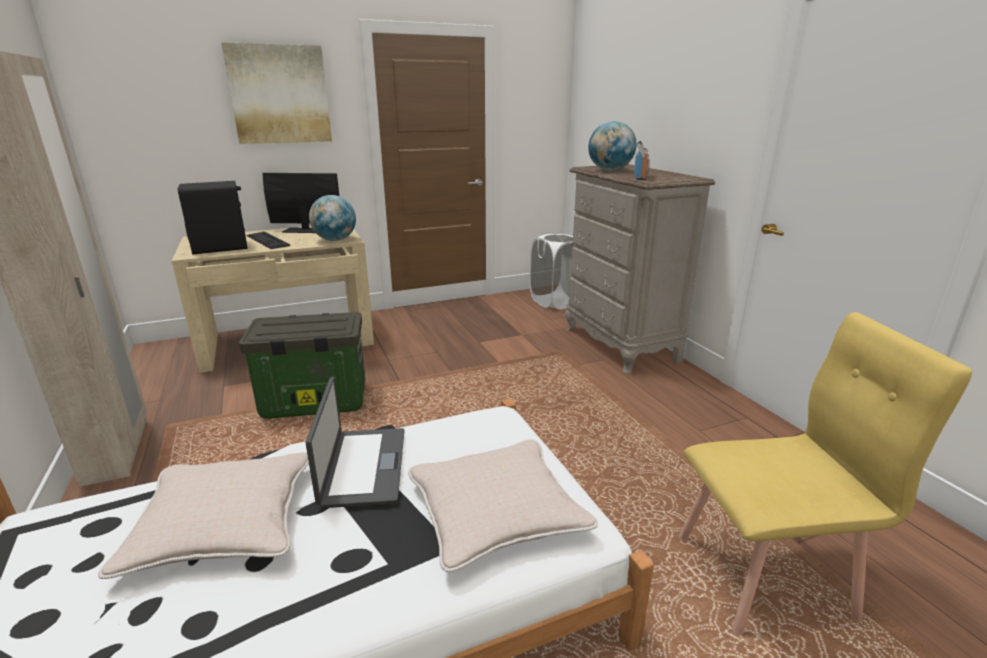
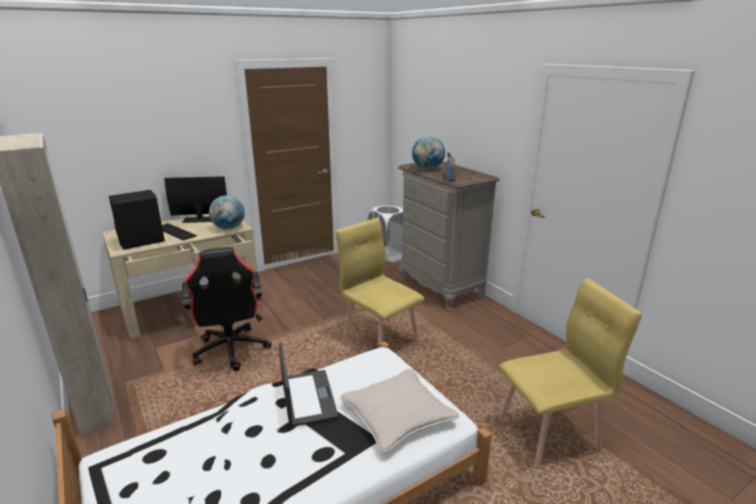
camera: 10 degrees left, 0 degrees up
(223, 521) = (234, 442): beige pillow -> none
(279, 95) = (176, 119): picture -> none
(313, 402) = (231, 354): storage box -> black office chair
(519, 404) = (380, 340): none -> yellow chair

